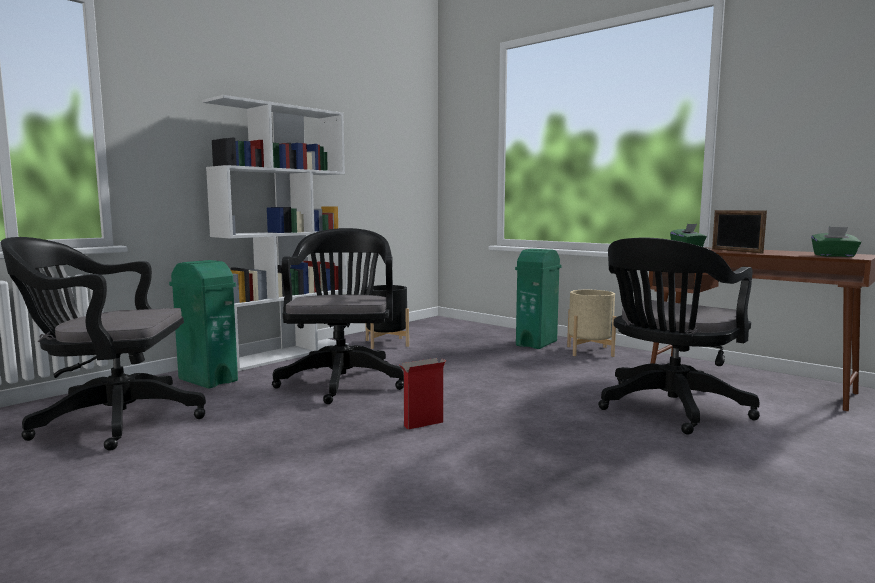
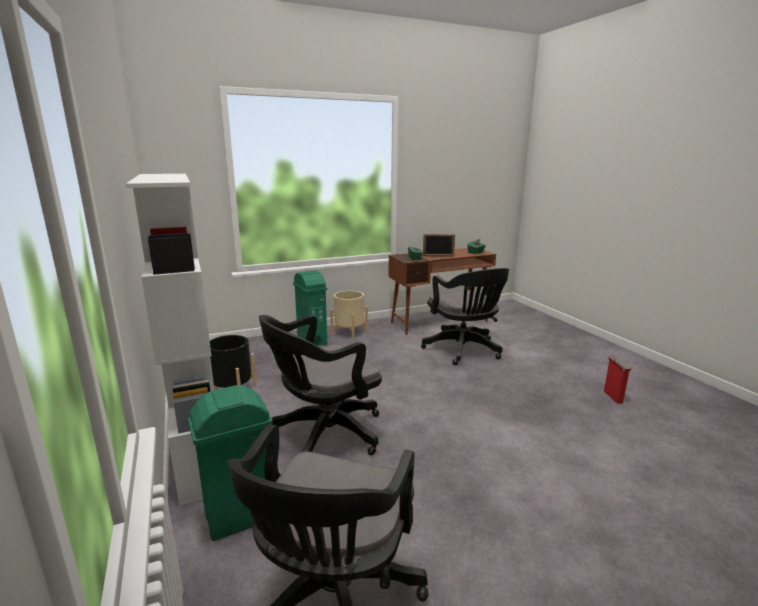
camera: 65 degrees left, 10 degrees up
(342, 380) = (323, 435): black office chair -> black office chair turned 60 degrees counterclockwise
(423, 424) = (446, 423): cardboard box -> cardboard box (613, 397)

